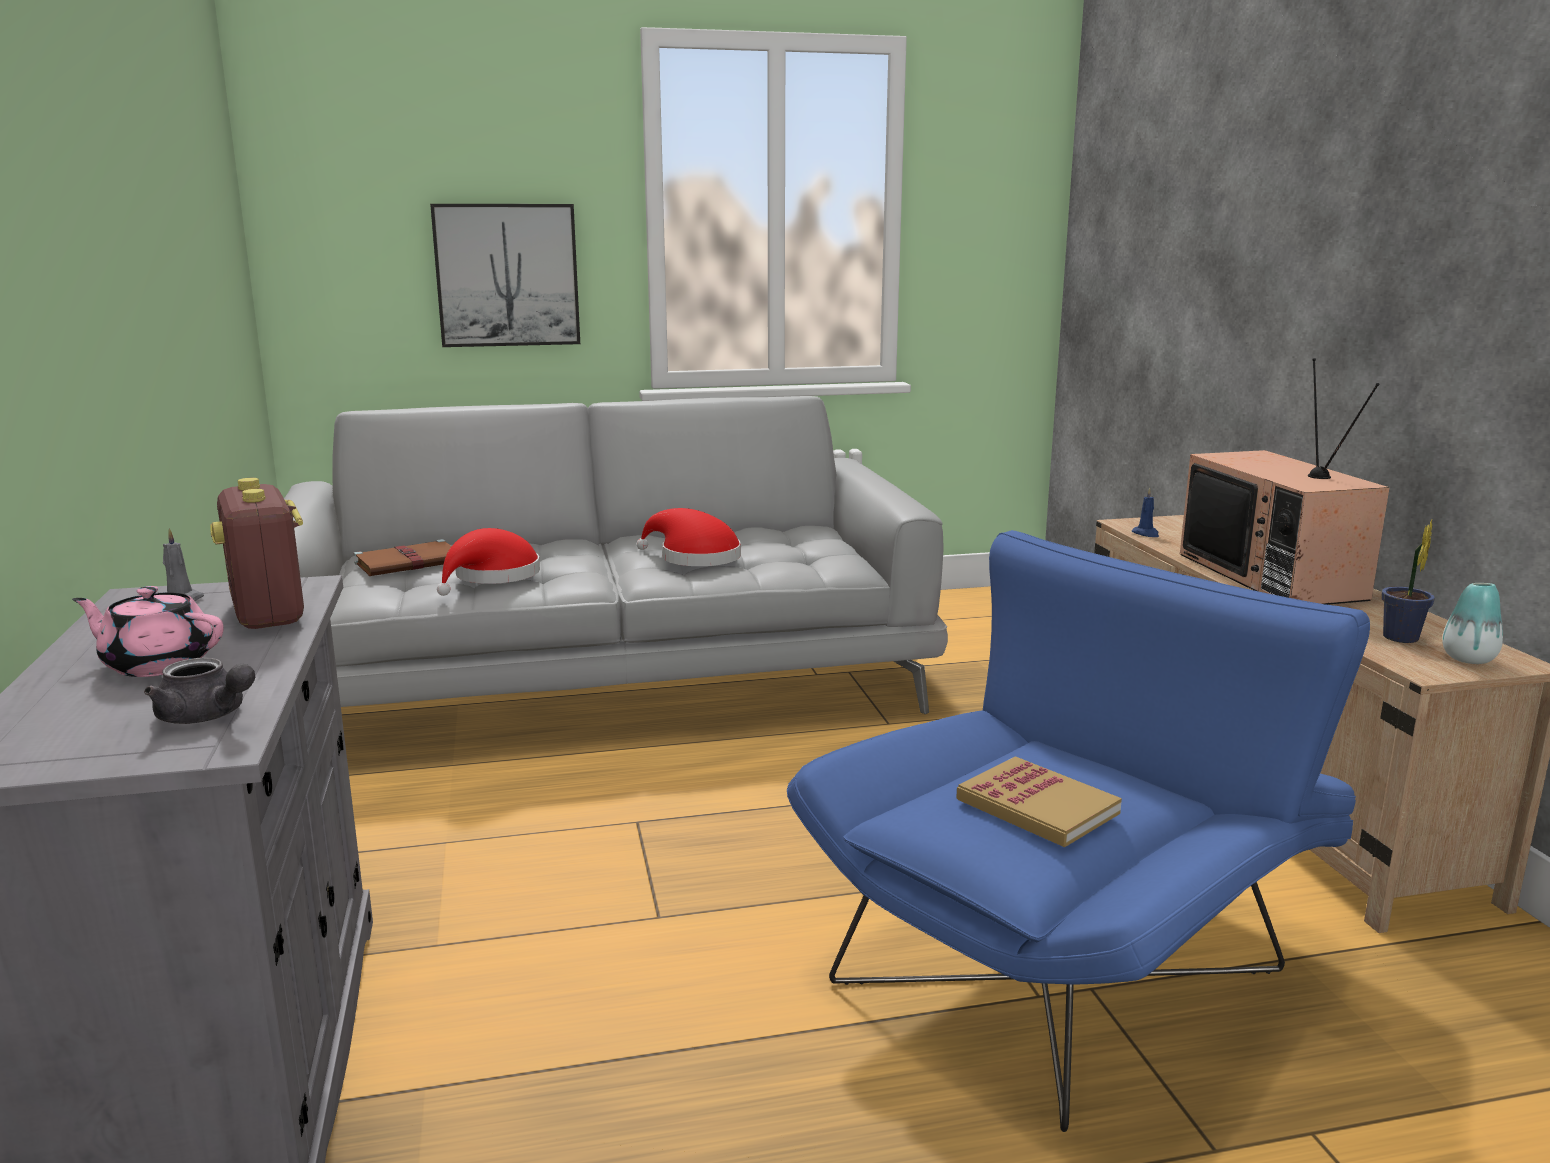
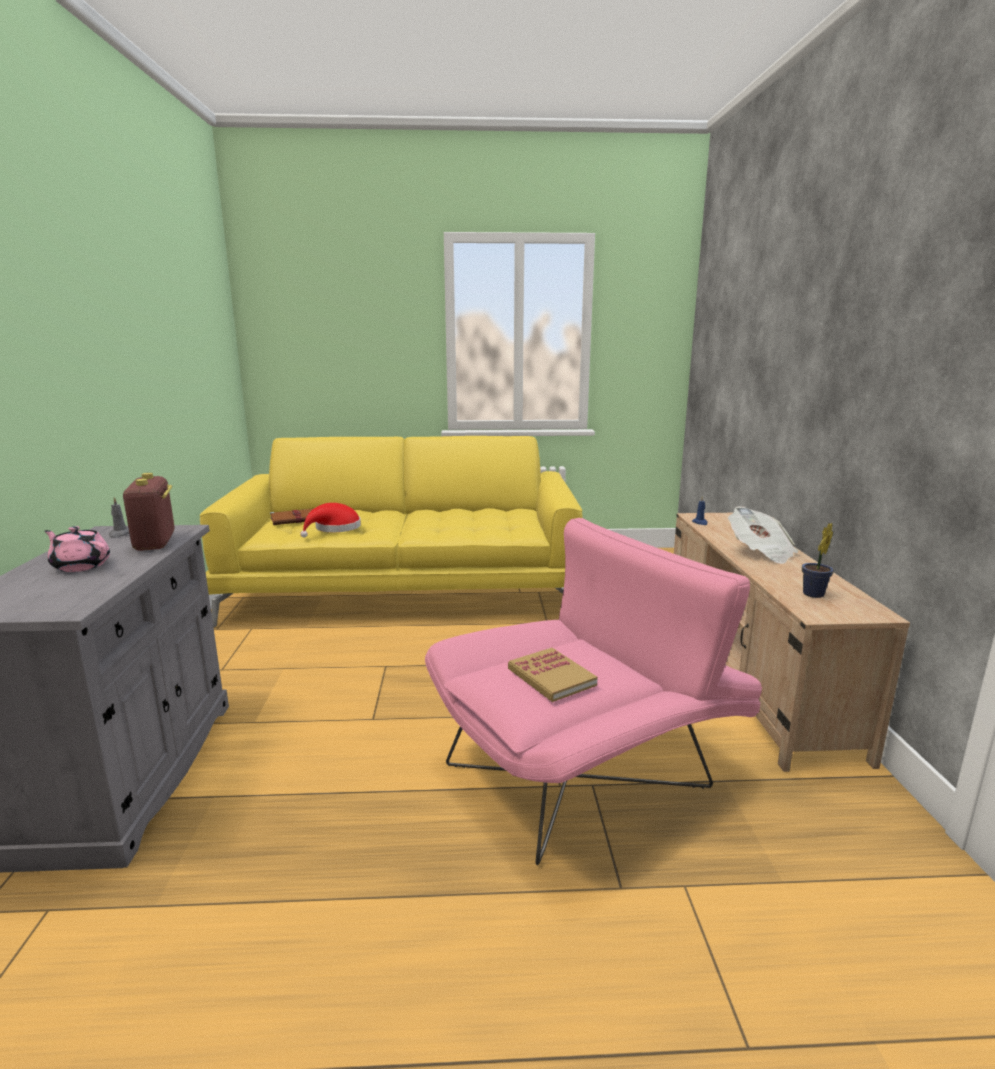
camera: 10 degrees right, 0 degrees up
(207, 717) = (78, 594): grey teapot -> none
(507, 275) = (370, 367): picture -> none
(609, 679) = (407, 587): grey sofa -> yellow sofa
(694, 557) = (446, 523): red hat -> none
(1071, 957) = (589, 765): blue armchair -> pink armchair
(1275, 577) = (760, 552): television -> newspaper
(1468, 659) = (848, 610): vase -> none

